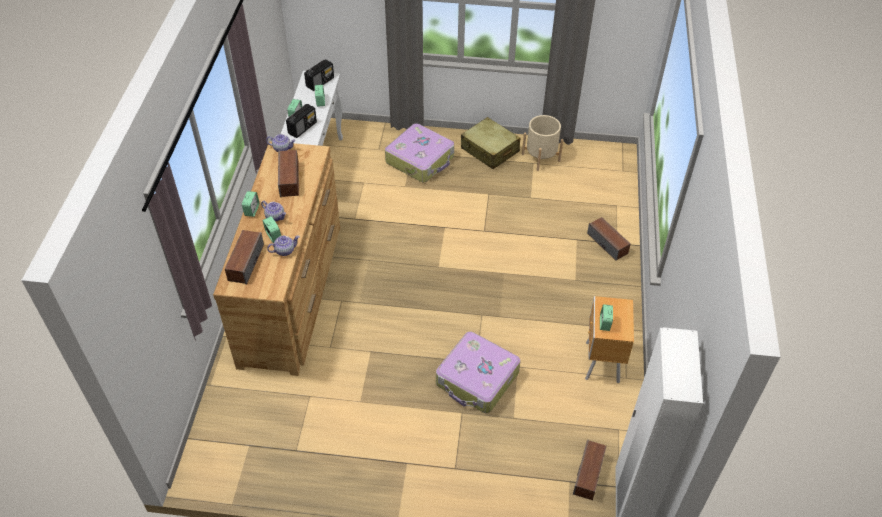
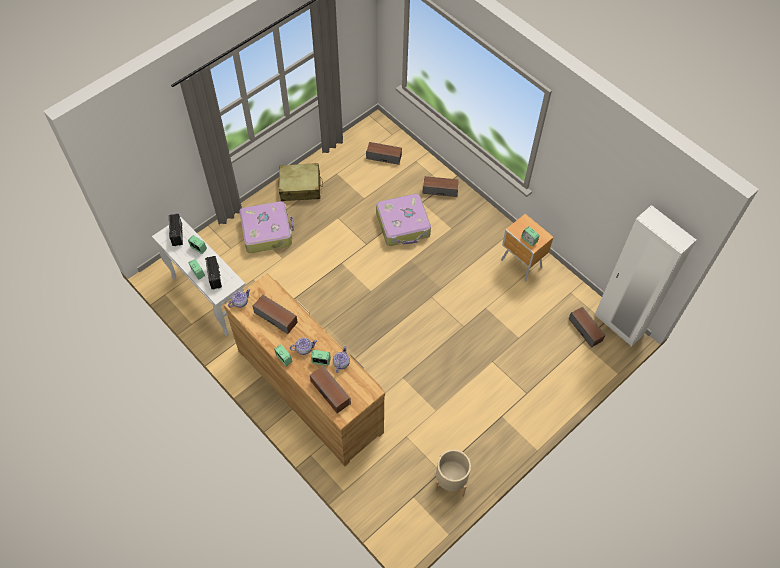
camera: 50 degrees left, 10 degrees up
(477, 379) = (476, 335): suitcase -> suitcase (403, 225)
(541, 157) = (336, 166): beige planter -> beige planter (451, 480)
(592, 181) = (384, 156): none -> speaker

